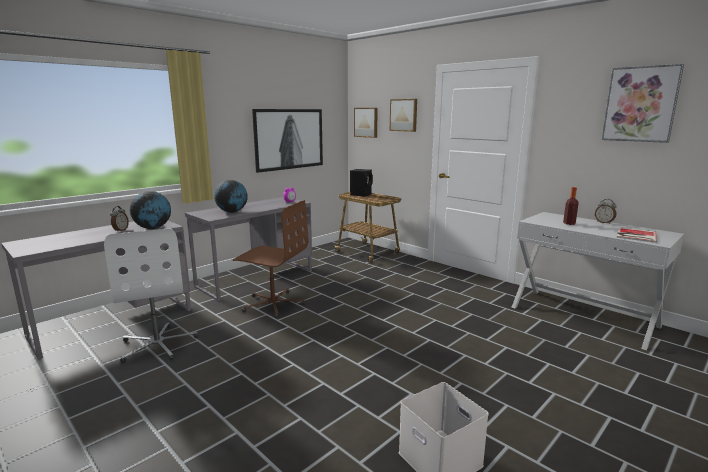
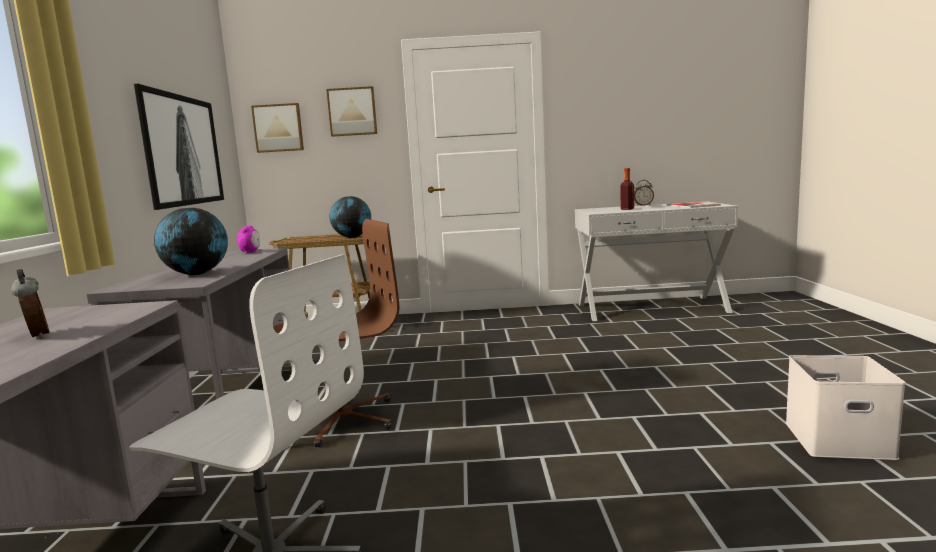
camera: 45 degrees left, 5 degrees down
(153, 228) = (116, 315): globe -> globe (352, 237)
(361, 194) = (304, 239): black speaker -> none
(640, 104) = (650, 82): picture -> none

